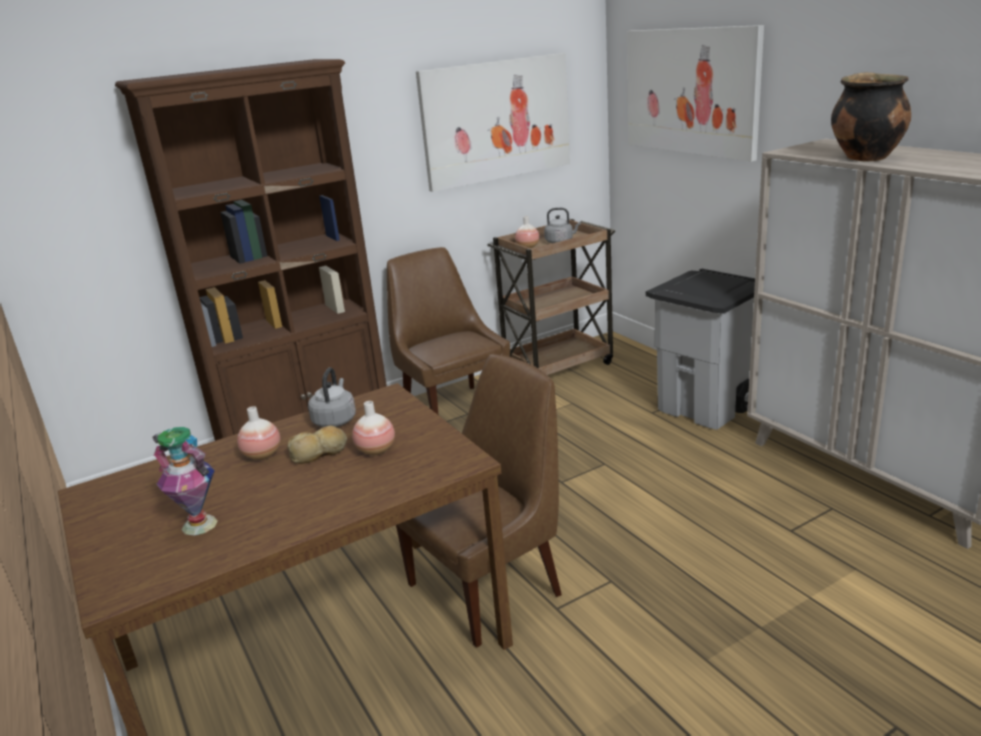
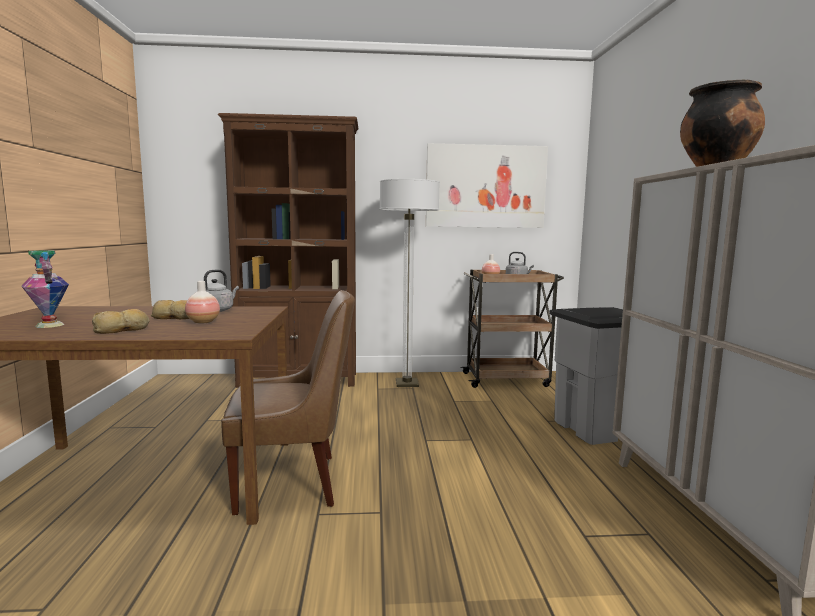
camera: 25 degrees right, 15 degrees down
(262, 455) = (149, 313): vase -> none
(318, 499) = (122, 330): none -> bread
(453, 409) = (407, 384): brown chair -> floor lamp
(691, 91) = (630, 166): picture -> none

